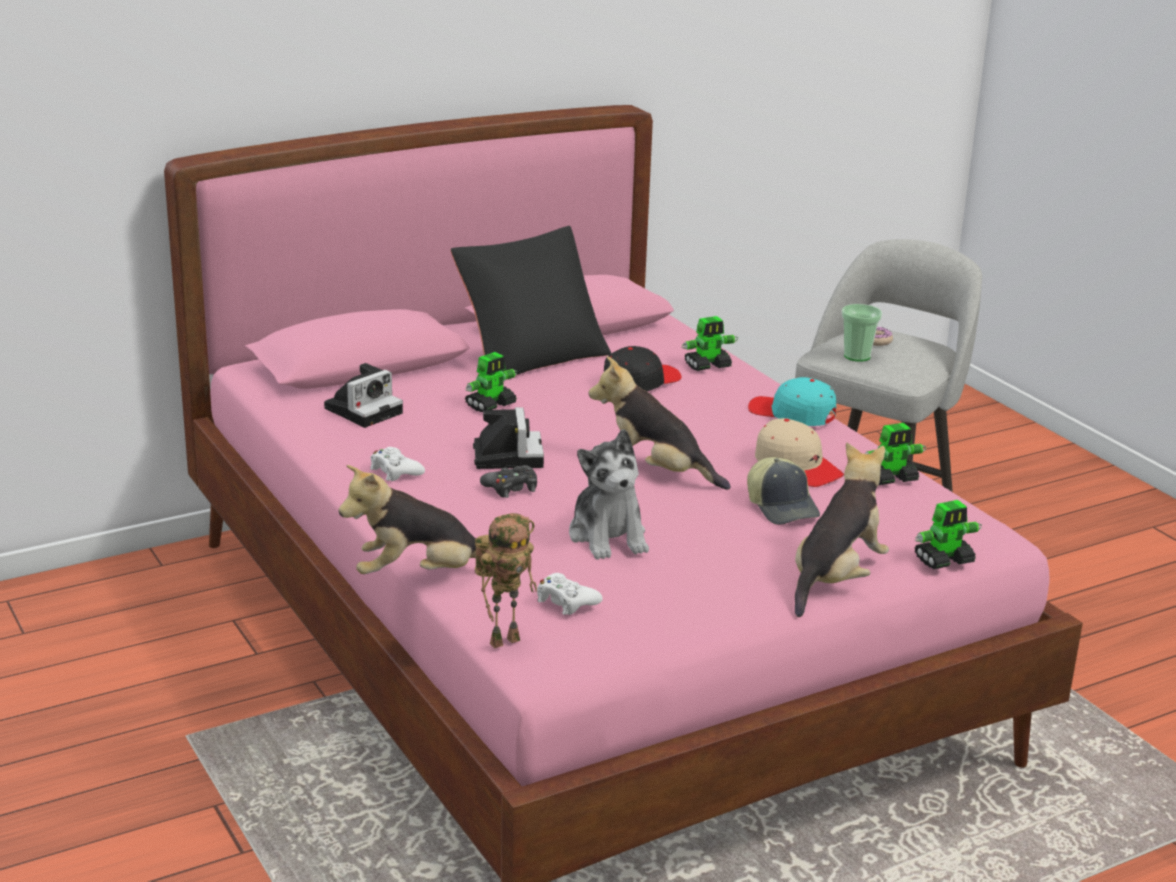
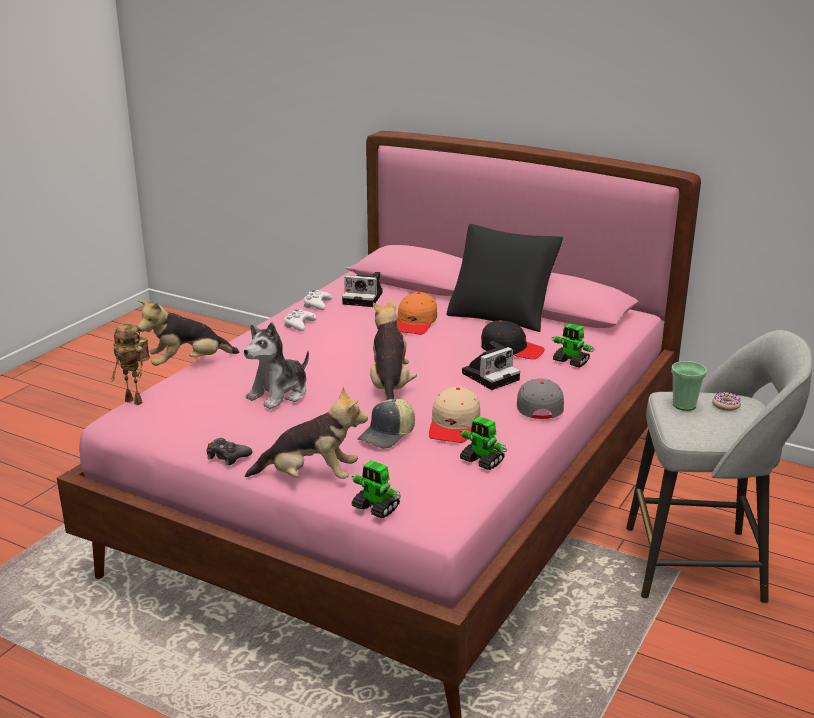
camera: 60 degrees right, 0 degrees up
(420, 575) = (188, 363): plush toy -> plush toy turned 75 degrees counterclockwise
(491, 405) = (415, 323): toy robot -> orange cap
(507, 455) = (352, 343): camera -> camera (491, 375)
(511, 488) = (313, 355): black game controller -> black game controller (227, 456)
(566, 601) = (186, 402): white game controller -> white game controller (317, 305)
(792, 414) = (538, 405): turquoise cap -> grey cap

